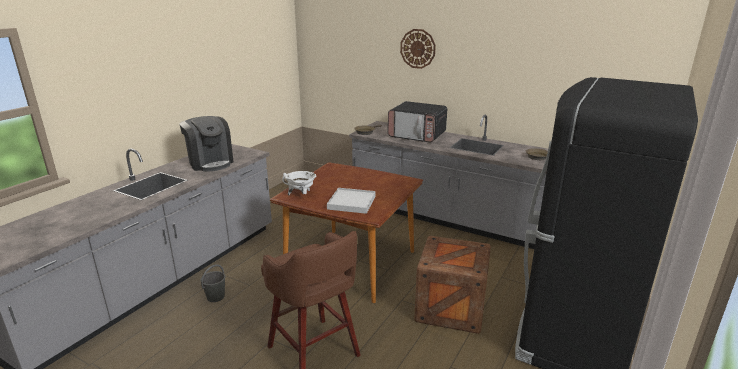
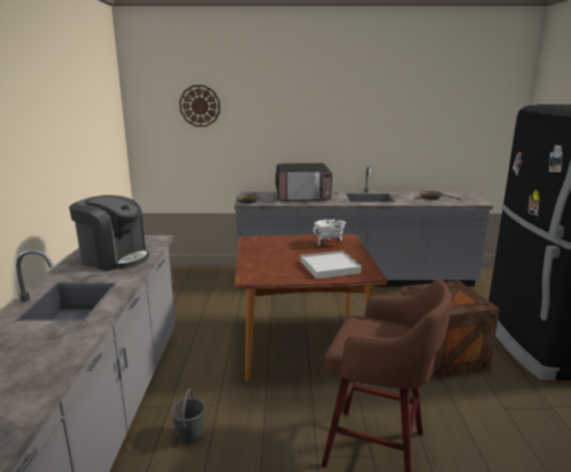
camera: 30 degrees left, 5 degrees down
(301, 194) = (264, 271): white cooking pot -> white cooking pot (329, 244)
(417, 48) = (284, 107): wall clock -> wall clock (200, 106)

